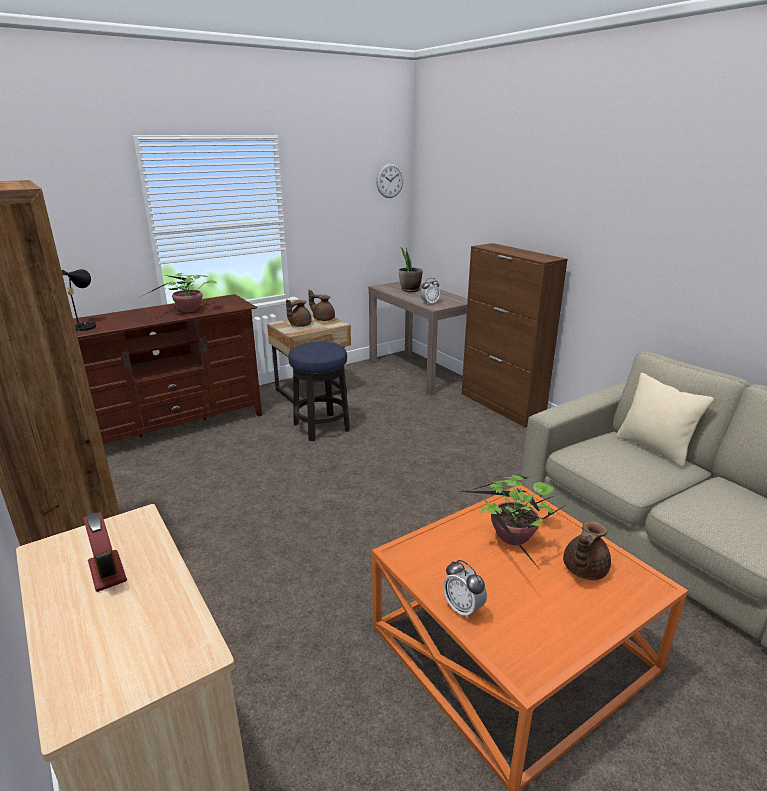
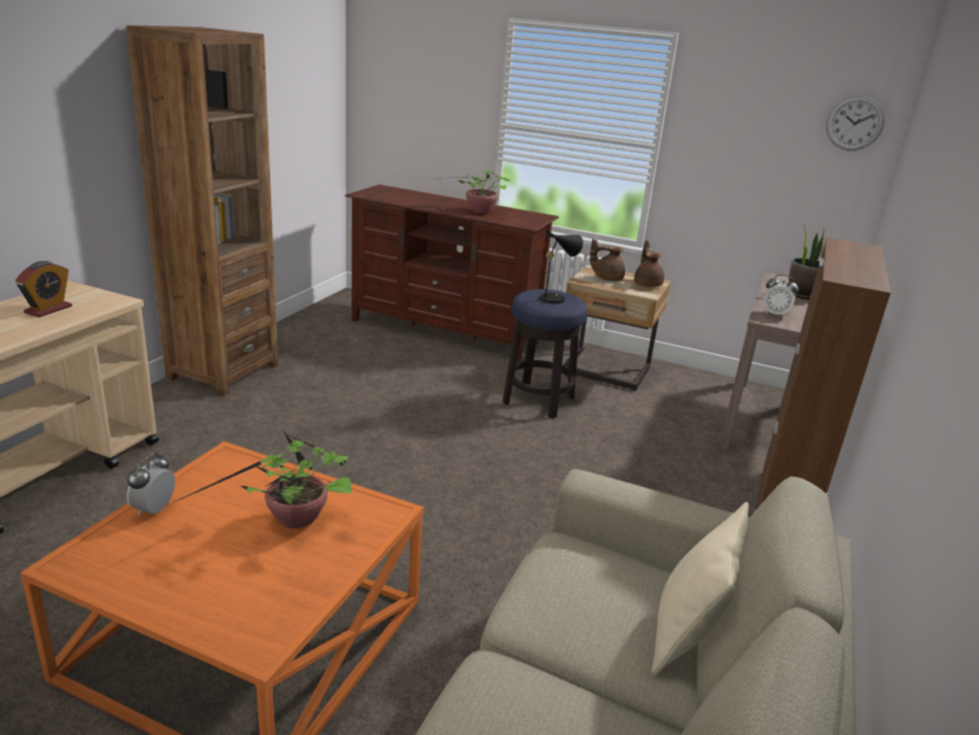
camera: 55 degrees right, 0 degrees up
(85, 326) = (388, 195): black table lamp -> black table lamp (555, 298)
(583, 570) = (262, 582): brown teapot -> none

